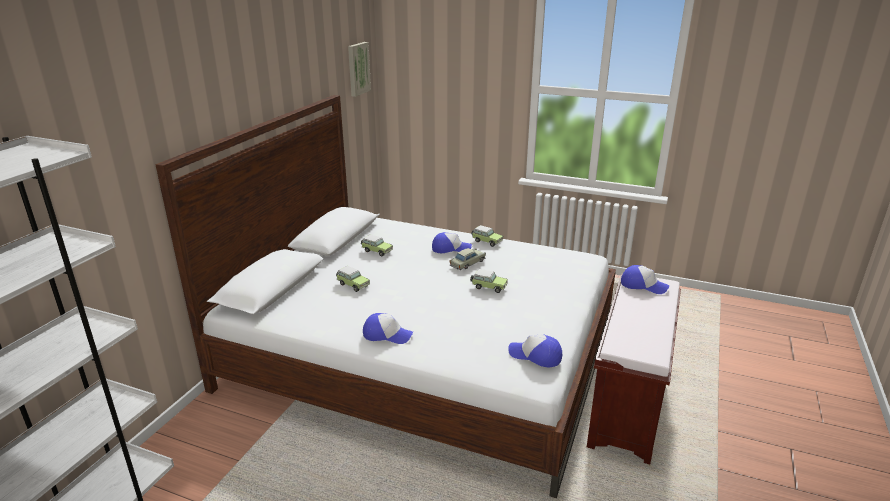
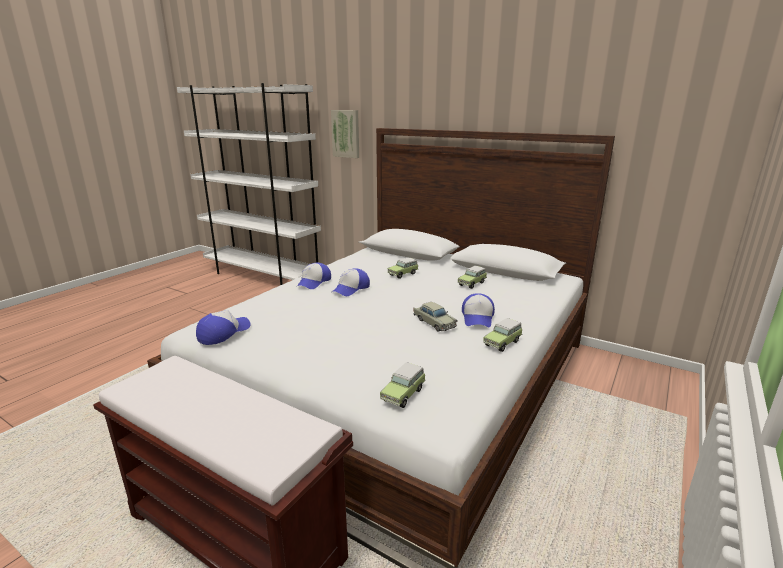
camera: 100 degrees right, 5 degrees down
(357, 68) = (697, 115): picture -> picture (346, 133)
(488, 287) = (373, 329): toy car -> toy car (404, 394)
(643, 285) = (284, 433): cap -> cap (351, 289)

